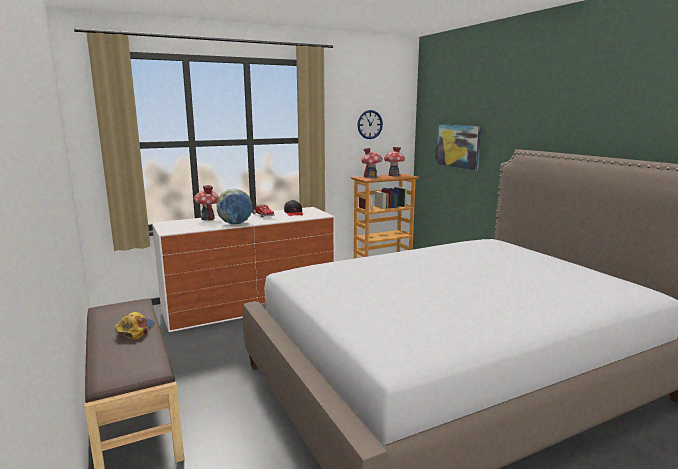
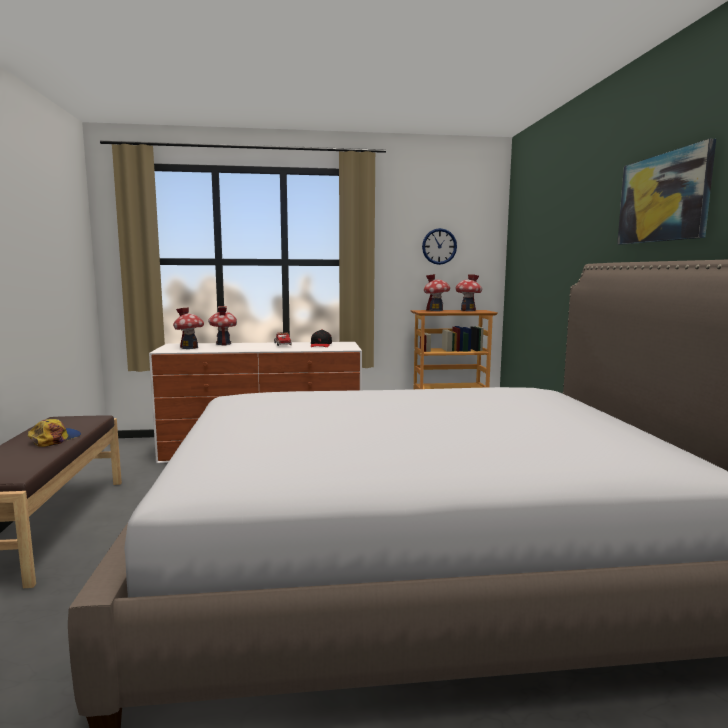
camera: 20 degrees right, 5 degrees down
(186, 226) = (190, 348): none -> toy house
(235, 224) = (240, 349): globe -> none
(457, 146) = (541, 270): picture -> picture (663, 198)

